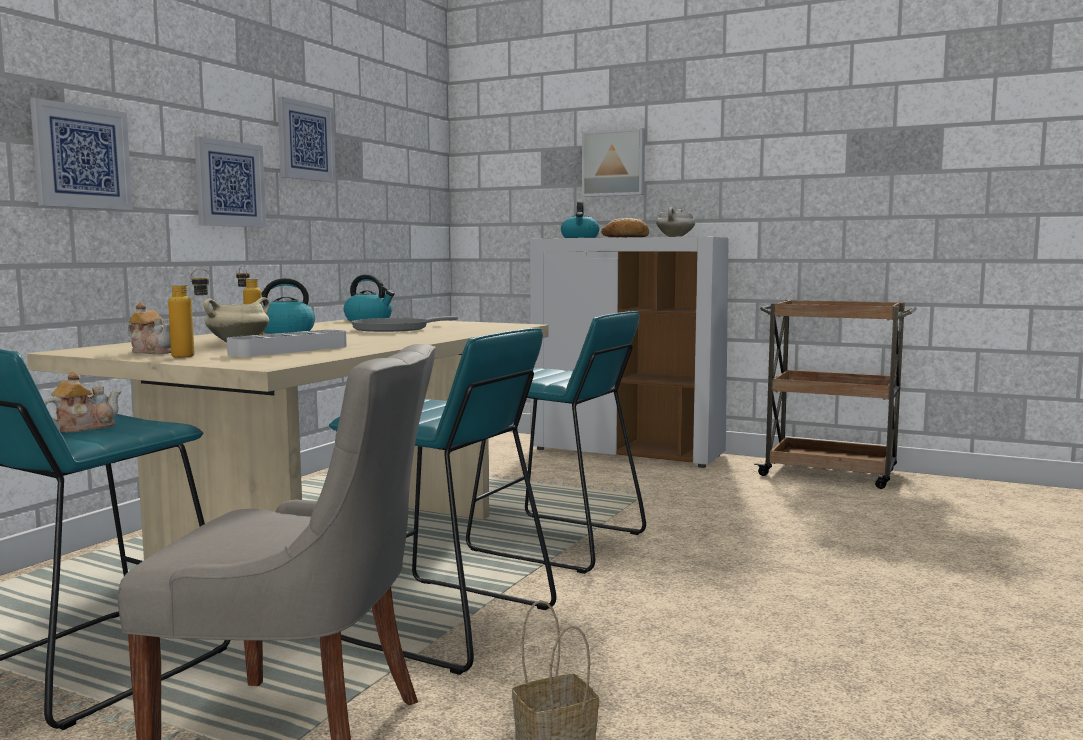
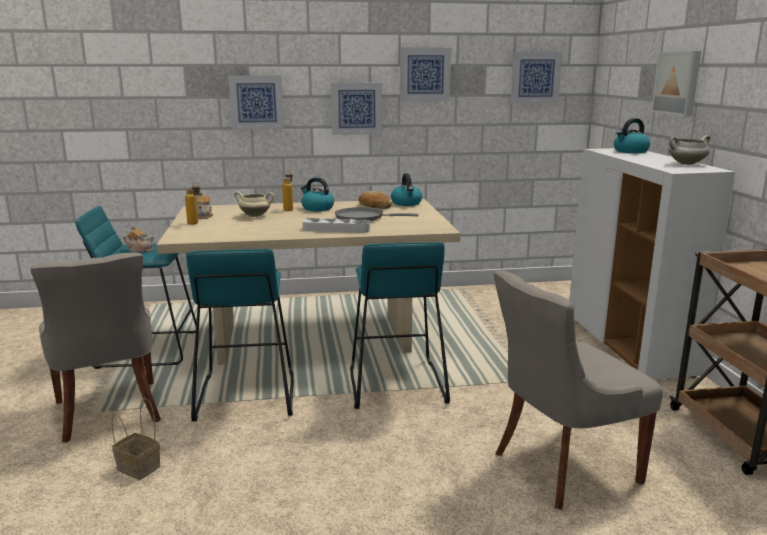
camera: 55 degrees right, 10 degrees up
(289, 350) = (235, 228): grey tray -> grey tray (336, 229)
(406, 163) = (535, 77): none -> picture
(626, 237) = (648, 158): bread -> bread (374, 206)
(816, 529) = (561, 467): none -> grey chair

